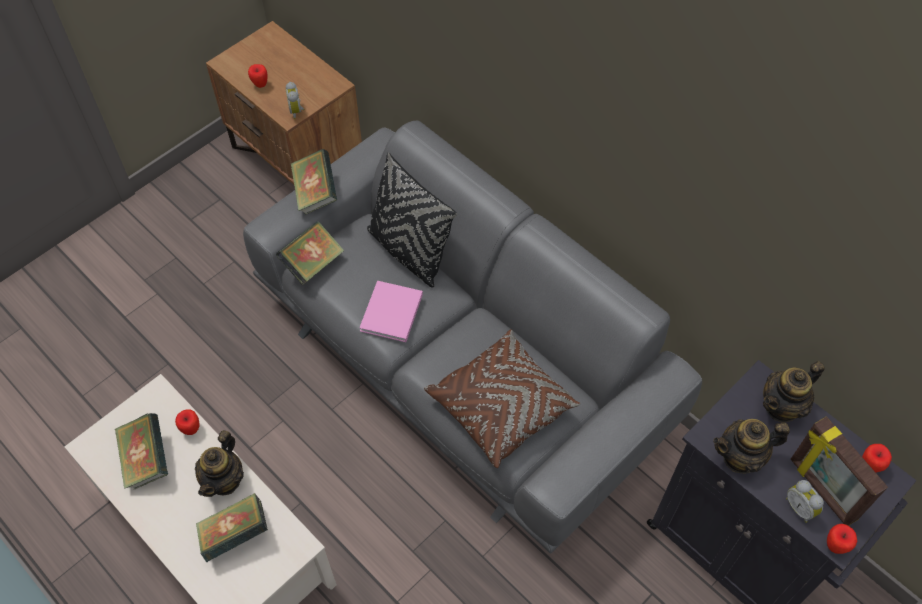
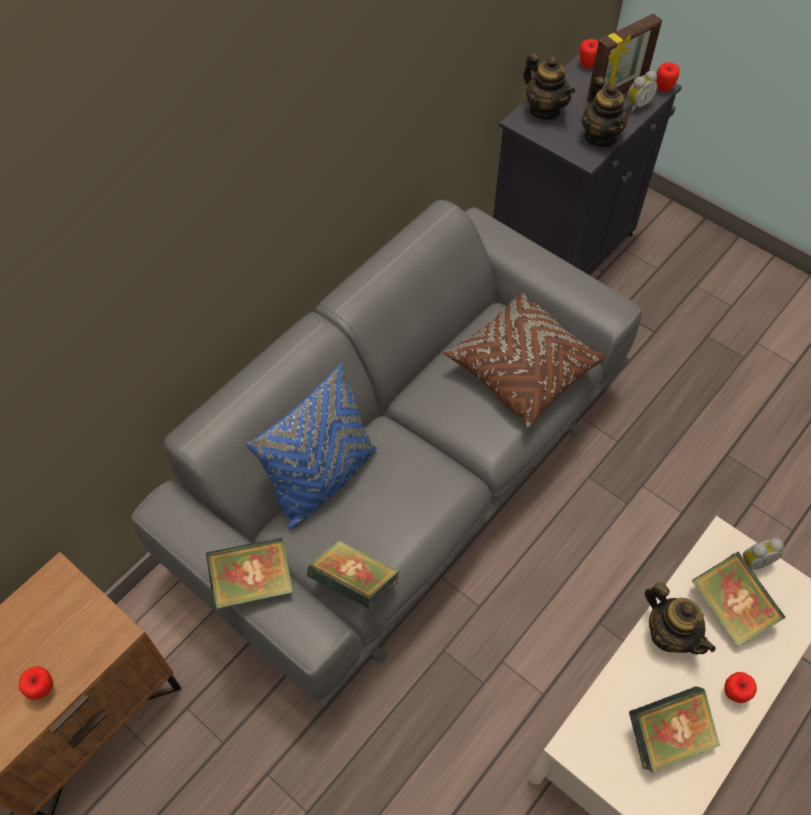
camera: 95 degrees left, 0 degrees up
(191, 429) = (614, 688): apple -> apple (733, 693)
(224, 480) = (669, 633): teapot -> teapot turned 45 degrees clockwise
(297, 111) = (105, 623): alarm clock -> alarm clock (754, 561)
(391, 314) = (422, 483): pink book -> none
(409, 251) = (323, 479): black pillow -> blue pillow

